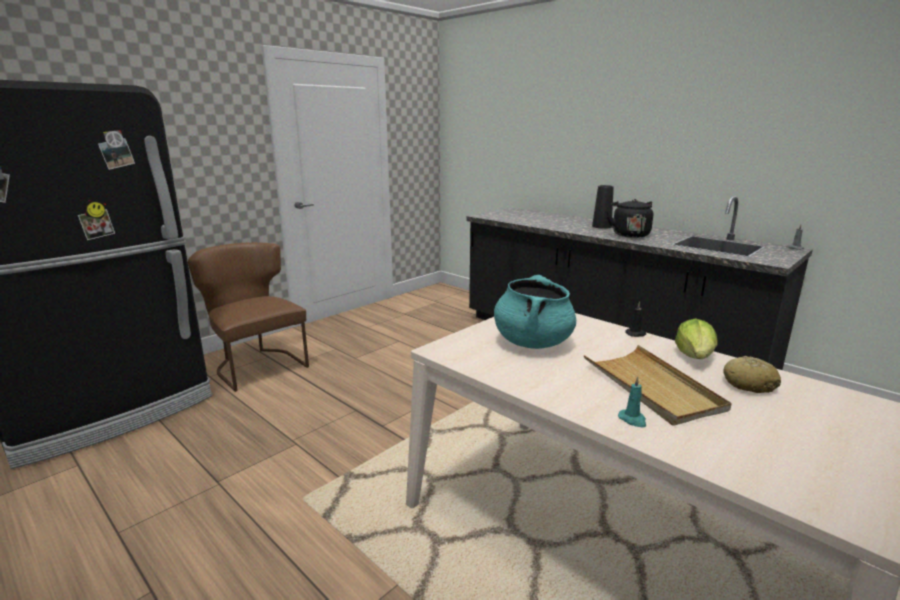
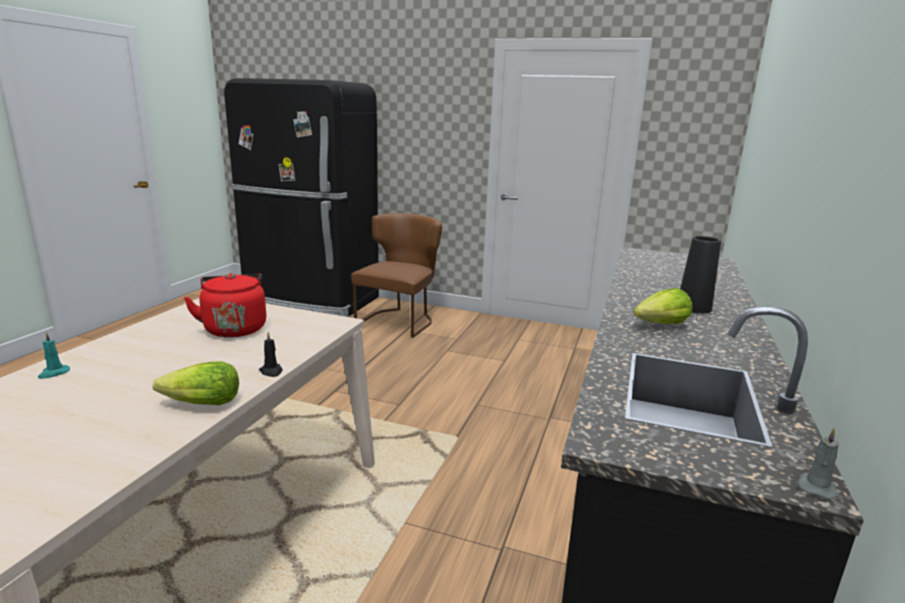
camera: 65 degrees right, 0 degrees up
(532, 342) = (235, 328): turquoise cooking pot -> red kettle
(629, 234) = (661, 325): black kettle -> lettuce
(651, 387) = (120, 380): beige tray -> none
(749, 384) = (116, 433): bread -> none

